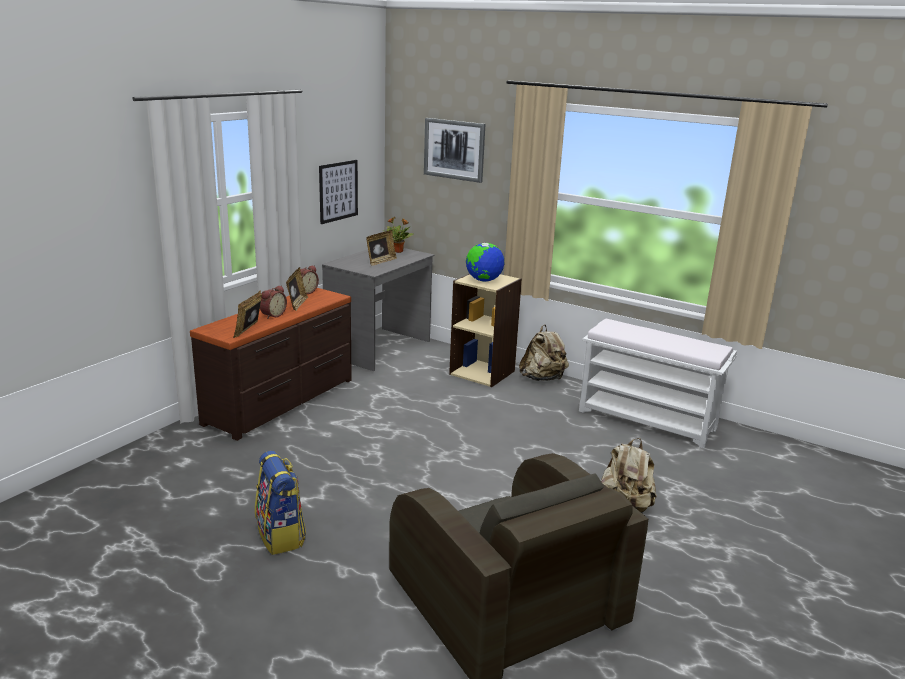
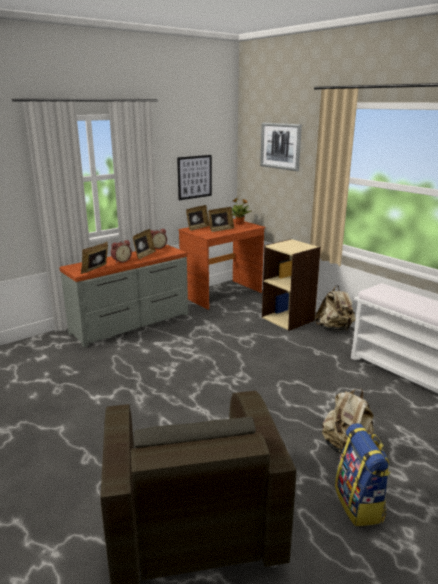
camera: 20 degrees right, 0 degrees up
(281, 536) = (64, 422): backpack -> backpack (359, 504)
(282, 401) = (131, 324): brown dresser -> grey dresser
(347, 261) = (197, 228): none -> picture frame
(379, 349) = (222, 294): grey desk -> brown desk
(483, 280) = (288, 246): globe -> none

